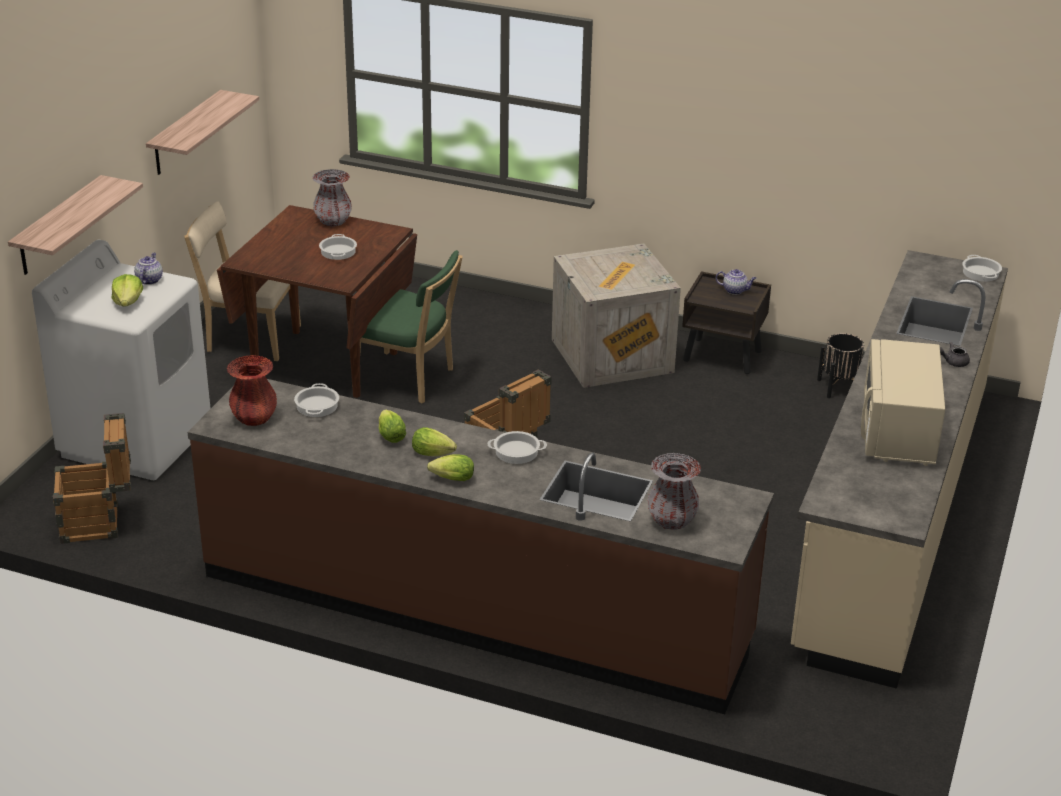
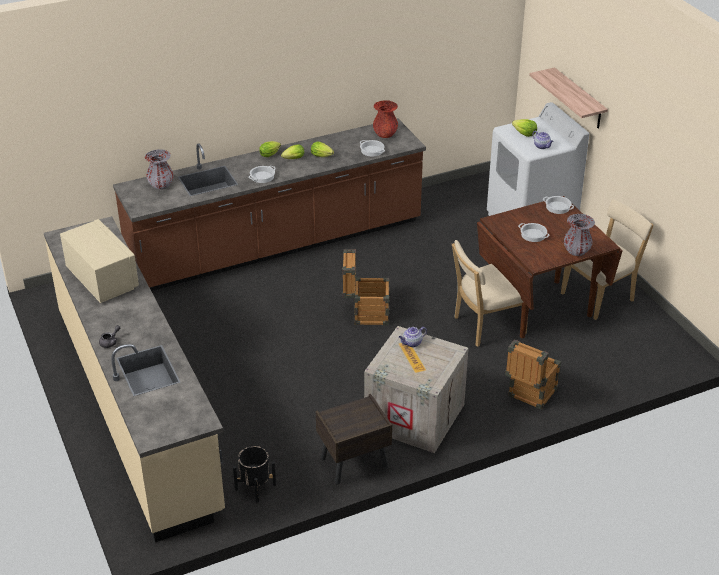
camera: 135 degrees right, 5 degrees up
(99, 524) = (470, 189): crate -> crate (529, 396)
(185, 133) = (668, 171): shelf -> none
(408, 379) = (486, 326): green chair -> beige chair
(735, 290) = (353, 426): teapot -> teapot (412, 343)
(980, 273) = (154, 434): cooking pot -> cooking pot (558, 207)

